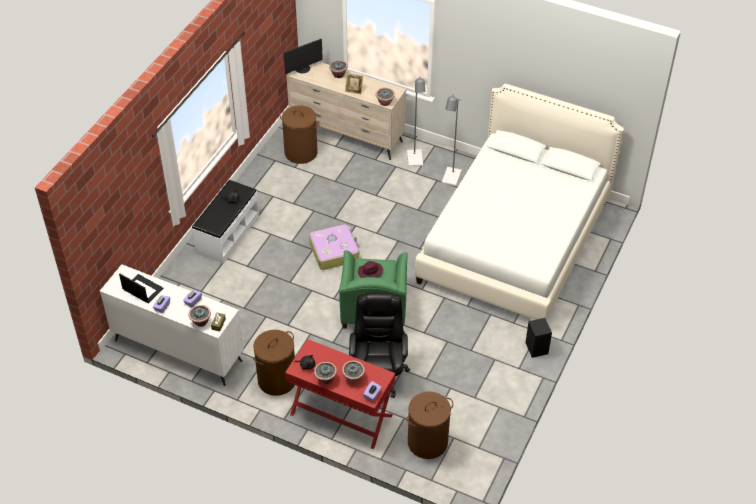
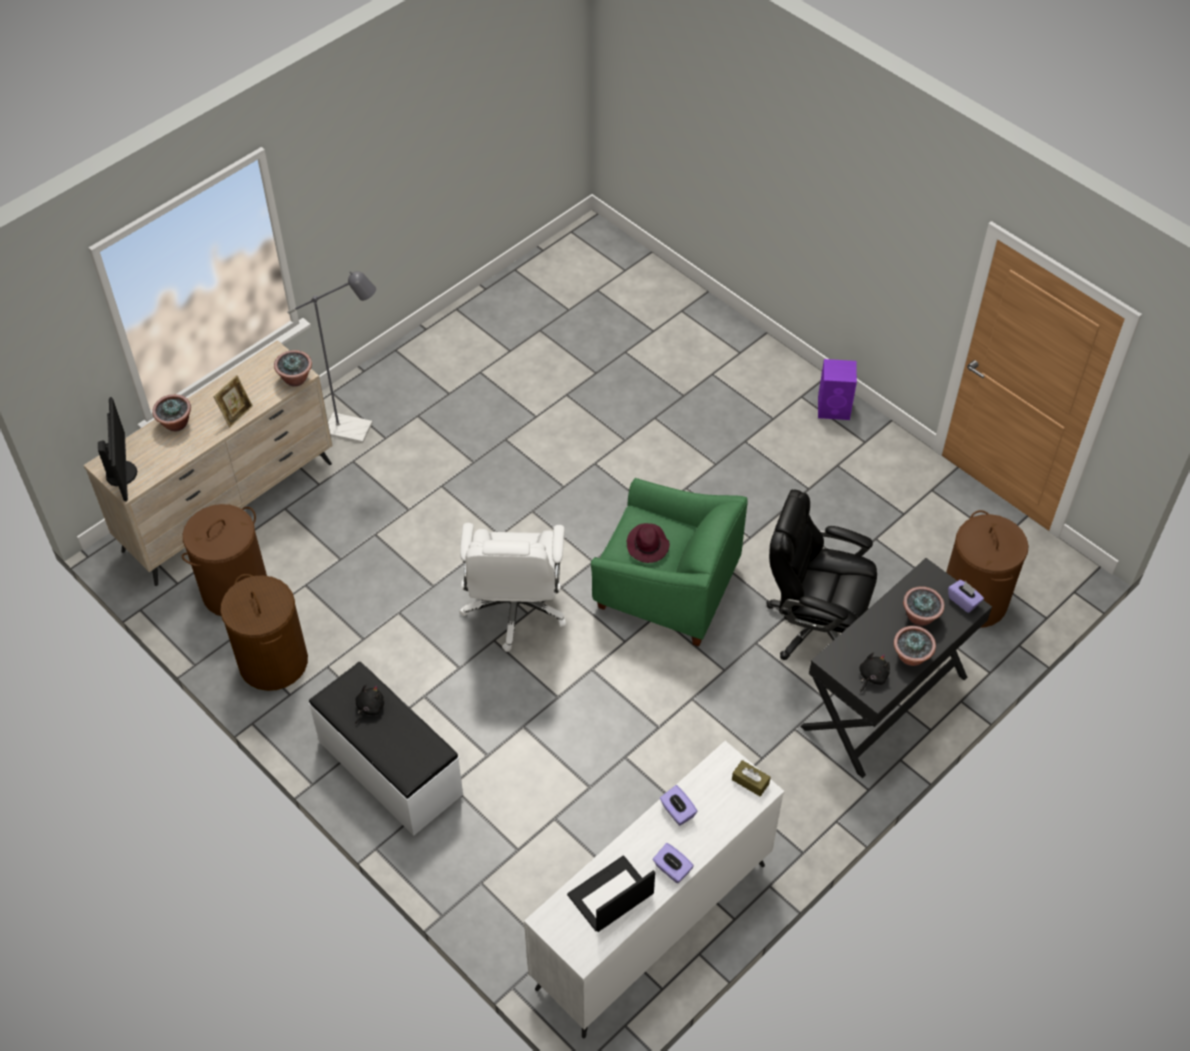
camera: 70 degrees left, 5 degrees up
(200, 322) = (734, 810): potted plant -> none
(277, 380) = (778, 777): brown laundry basket -> brown laundry basket (273, 662)
(334, 251) = (515, 609): suitcase -> white office chair
(341, 415) = (885, 702): red desk -> black desk
(450, 180) = (427, 397): grey floor lamp -> none
(514, 241) = (605, 362): white bed -> none
(537, 348) = (834, 408): black speaker -> purple speaker

